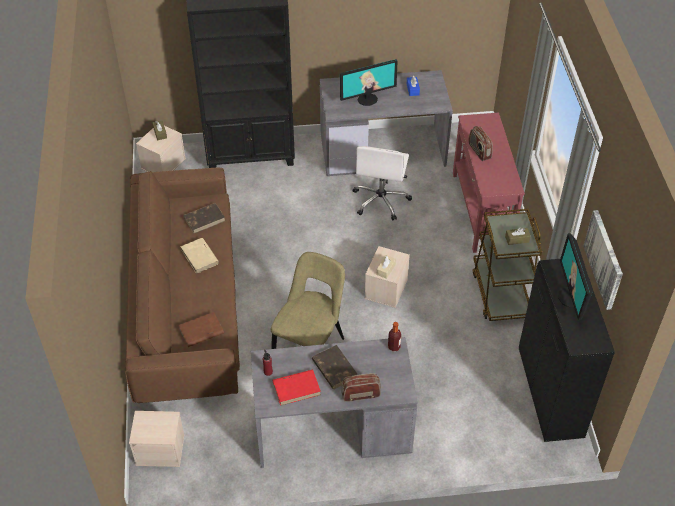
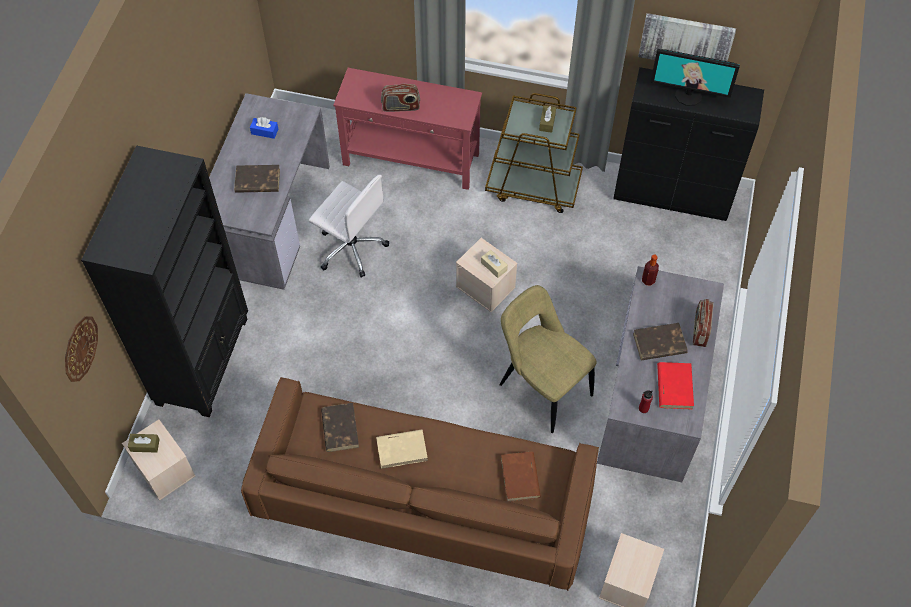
camera: 70 degrees left, 10 degrees up
(158, 31) = (80, 348): none -> wall clock
(367, 99) = (257, 181): monitor -> brown book

